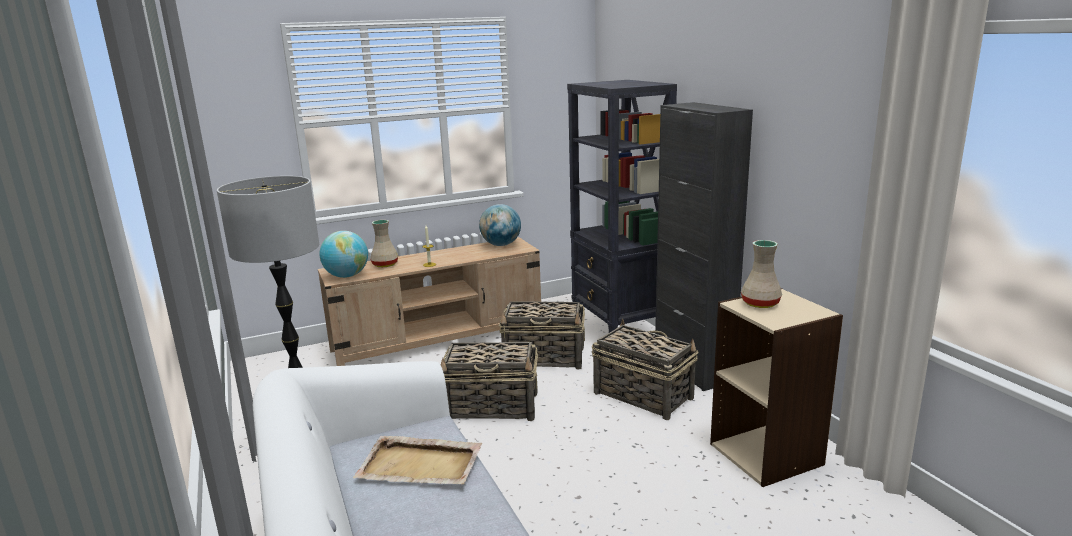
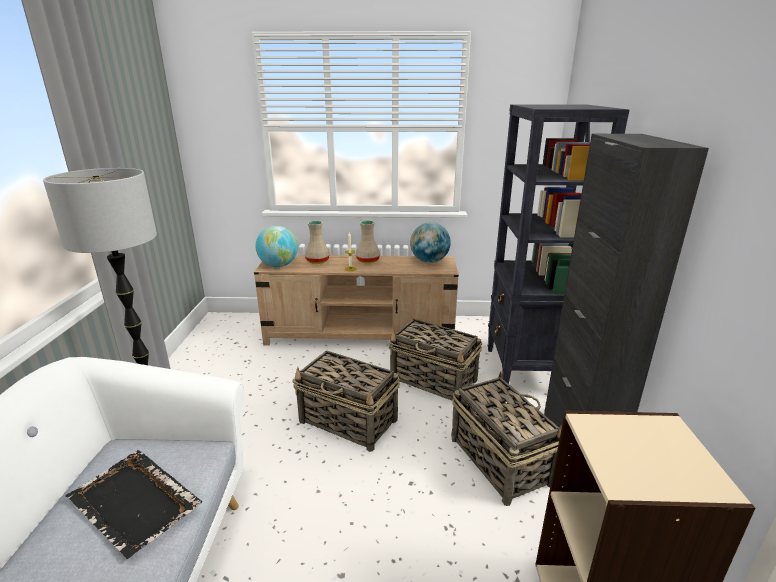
camera: 25 degrees right, 5 degrees up
(421, 465) = (135, 504): beige tray -> black tray
(759, 303) = (622, 434): beige vase -> beige vase (367, 260)

